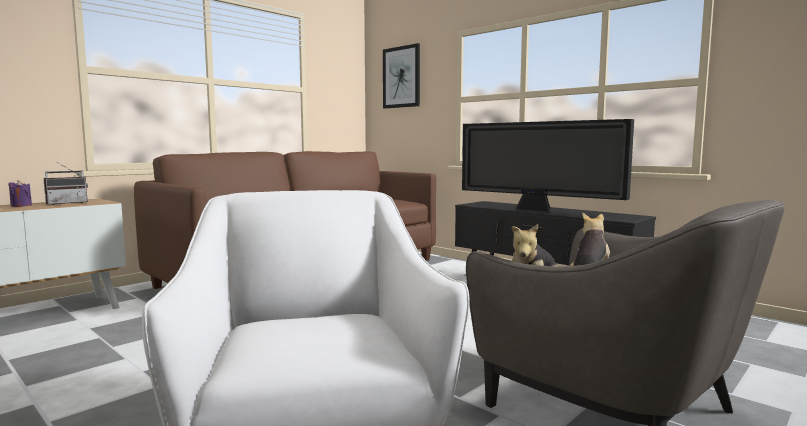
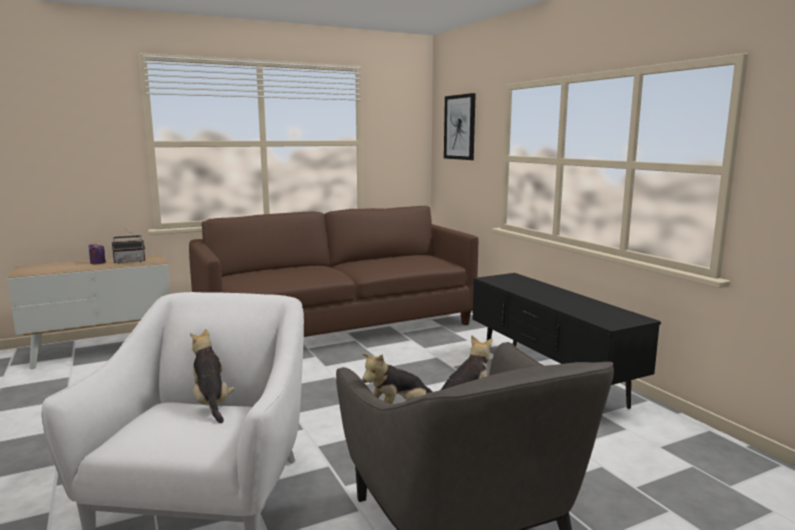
camera: 20 degrees right, 5 degrees up
(319, 312) = (211, 403): none -> plush toy
(536, 211) = (539, 297): television -> none

